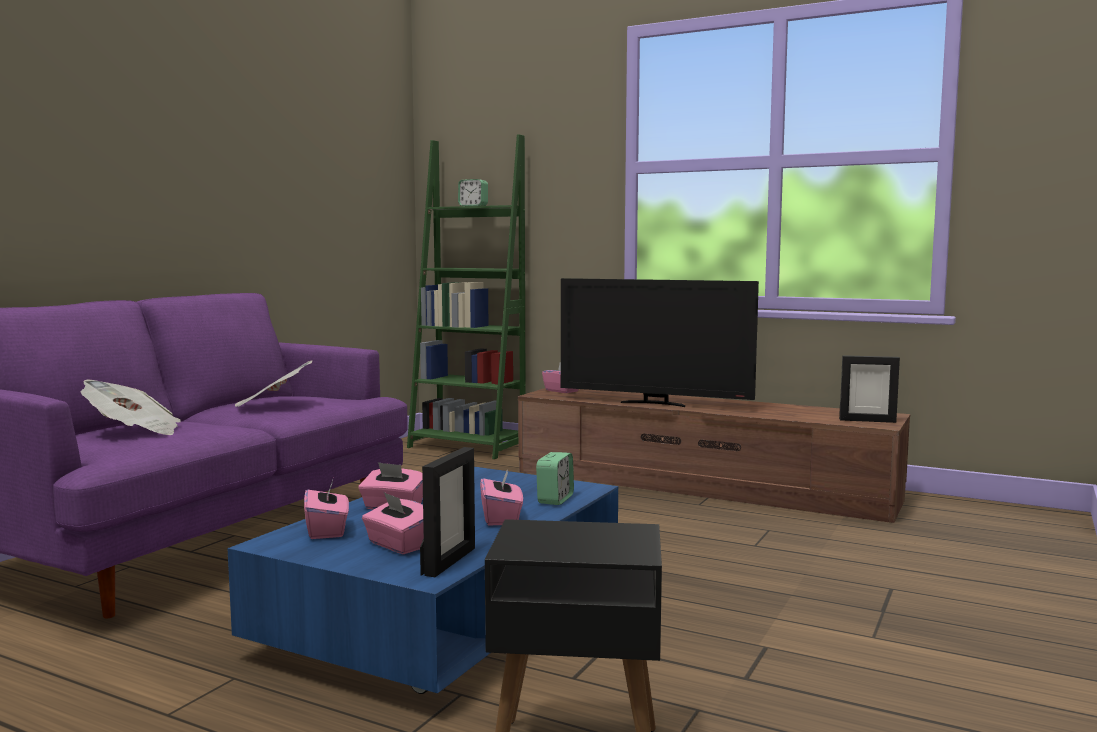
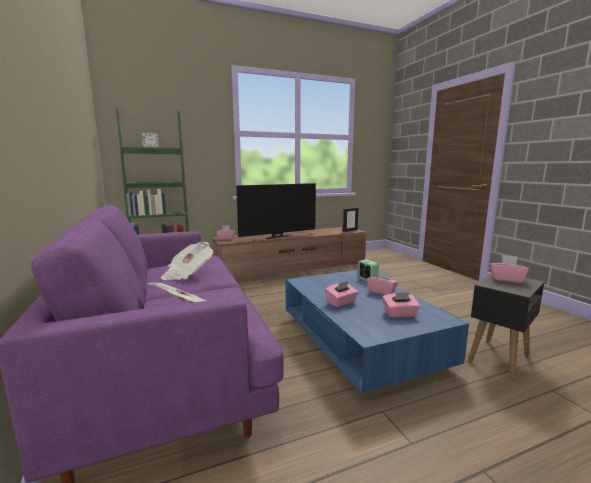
camera: 50 degrees left, 5 degrees up
(327, 530) = (361, 321): pink tissue box -> pink tissue box (506, 279)
(449, 561) = (430, 312): picture frame -> none

